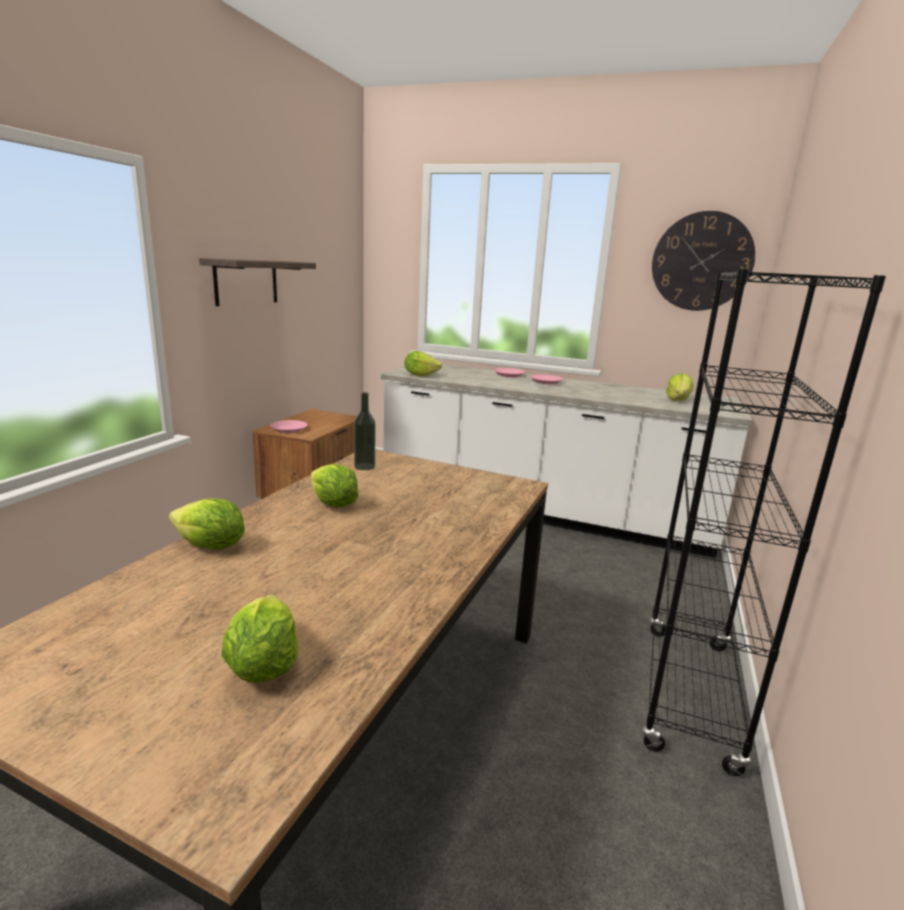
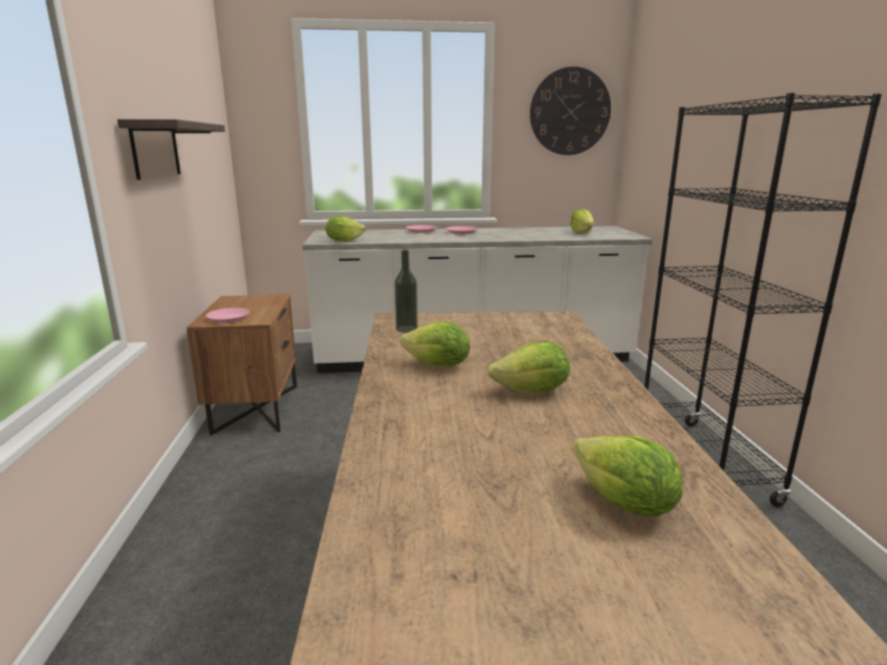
camera: 25 degrees left, 0 degrees up
(210, 546) = (392, 429): lettuce -> lettuce (532, 391)

